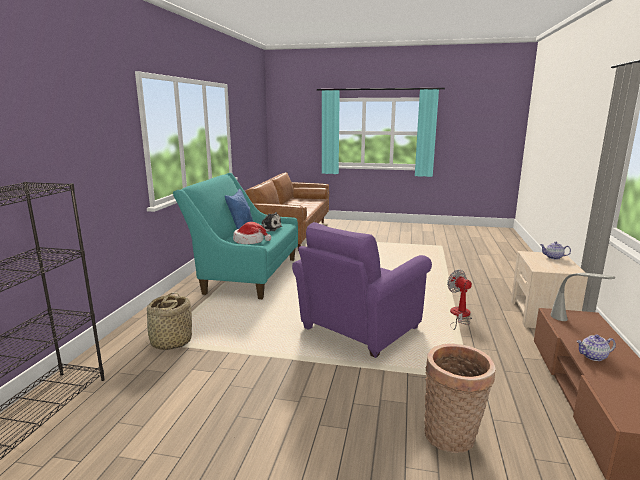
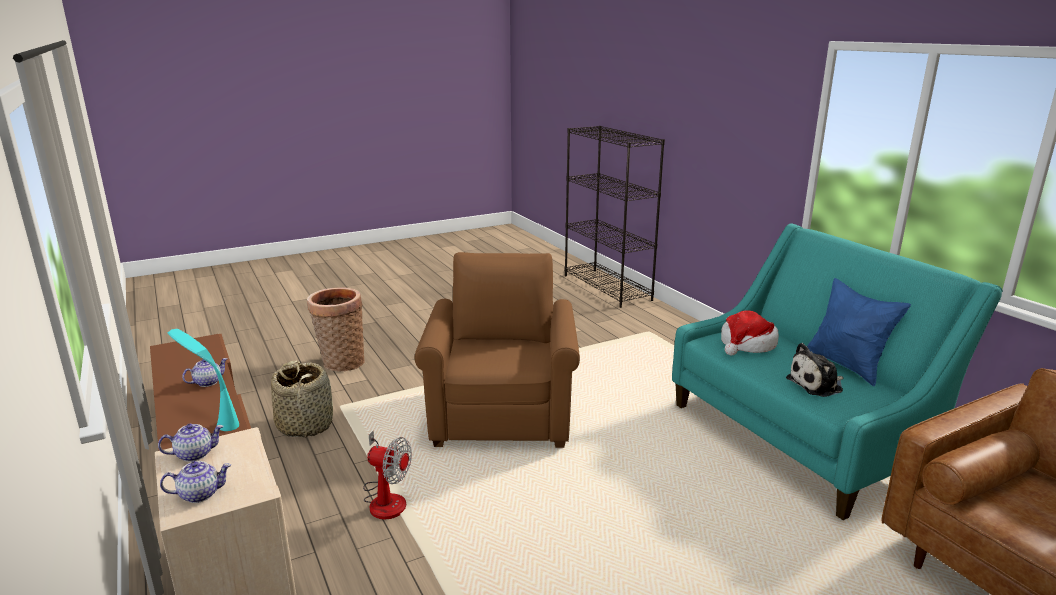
camera: 140 degrees right, 5 degrees up
(171, 342) = (643, 336): basket -> basket (305, 425)
(357, 329) = (503, 414): purple armchair -> brown armchair
(563, 269) = (195, 454): none -> teapot
(575, 326) = (210, 417): grey table lamp -> turquoise table lamp

